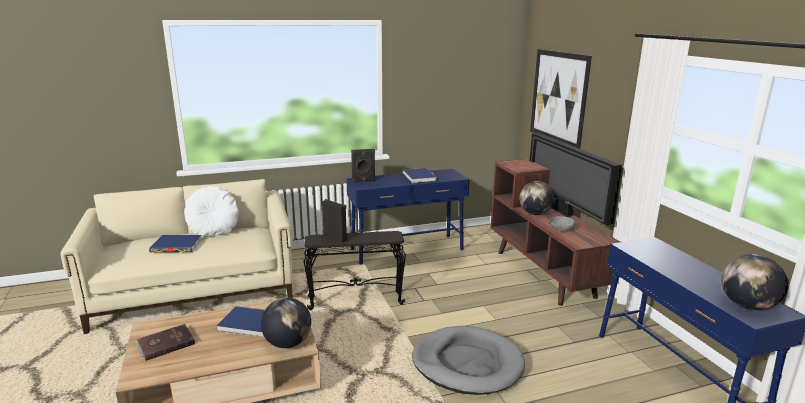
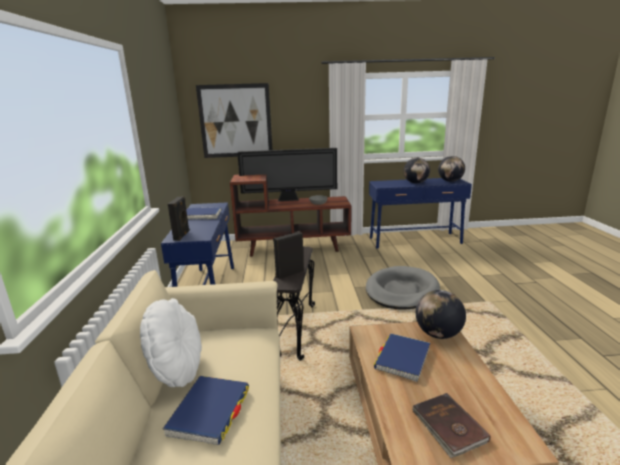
camera: 75 degrees left, 0 degrees up
(535, 213) = (285, 206): globe -> globe (415, 183)

